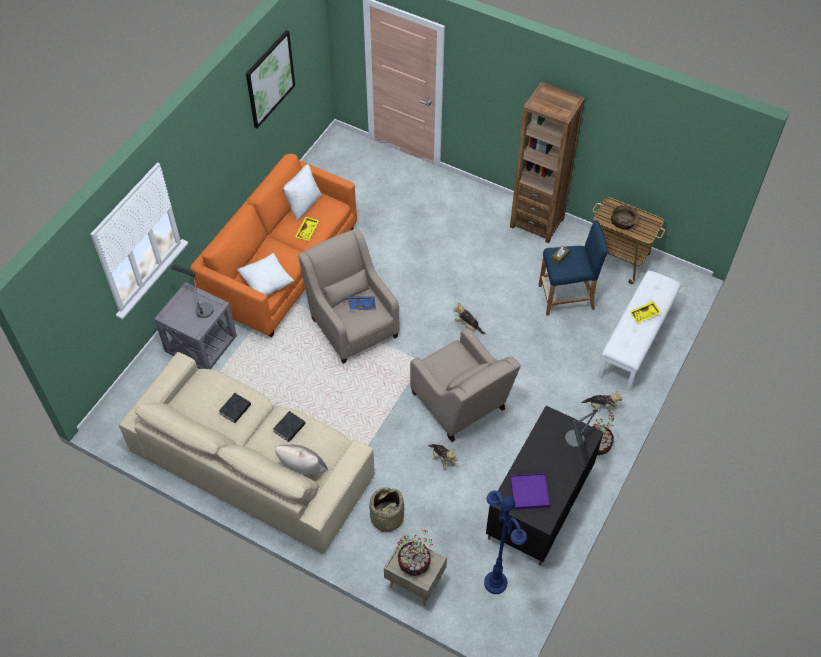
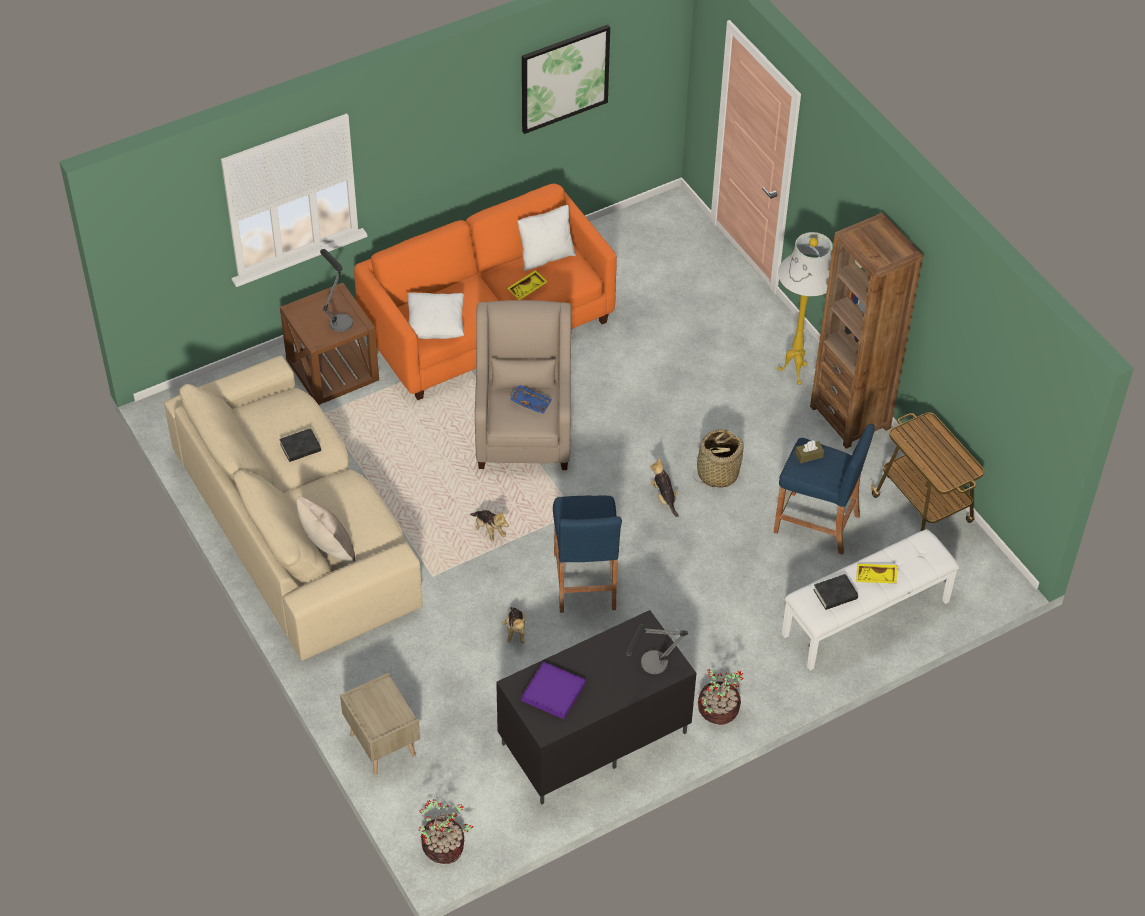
camera: 30 degrees right, 5 degrees down
(201, 343) = (332, 370): grey side table -> brown side table
(289, 428) = (345, 496): black book -> black book (835, 594)
(386, 518) = (402, 661): basket -> basket (717, 473)
(415, 562) = (380, 708): potted plant -> potted plant (444, 847)
(460, 404) = (584, 581): beige armchair -> blue stool
(487, 210) = (795, 373): none -> white floor lamp
(495, 583) = (474, 795): blue floor lamp -> none
(601, 407) = (757, 671): plush toy -> plush toy (489, 530)
(624, 222) = (927, 451): brown bowl -> none

